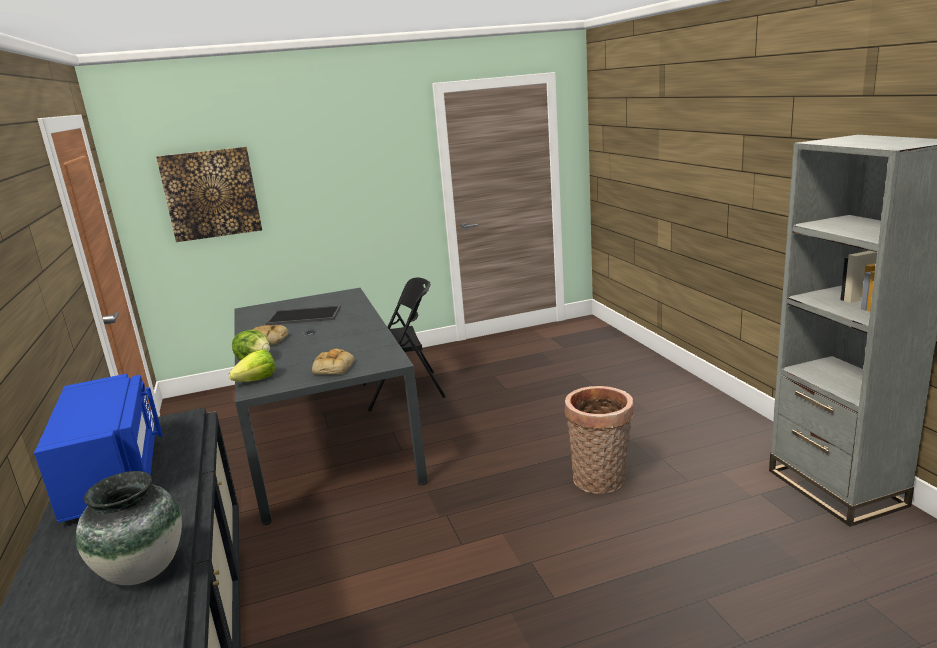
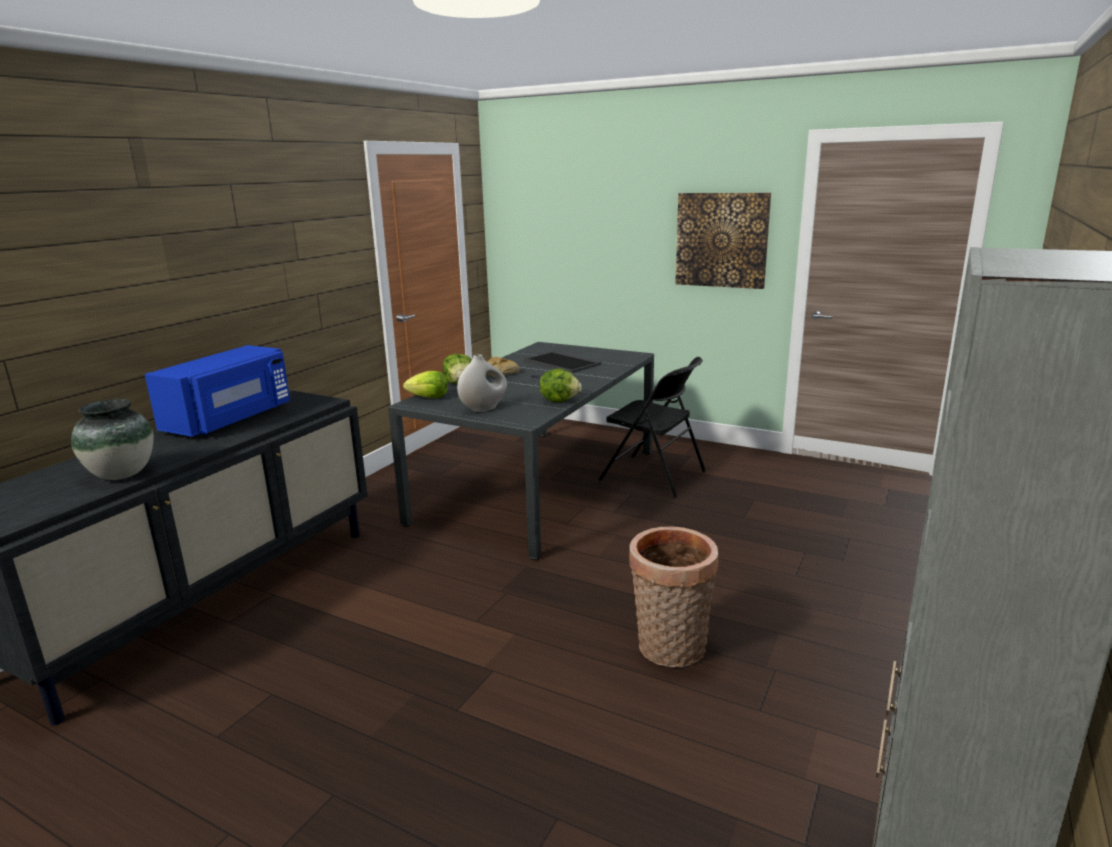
camera: 45 degrees right, 0 degrees up
(211, 194) = (559, 229): picture -> picture (721, 240)
(333, 368) = (483, 408): bread -> white vase
(379, 340) = (559, 400): none -> lettuce

